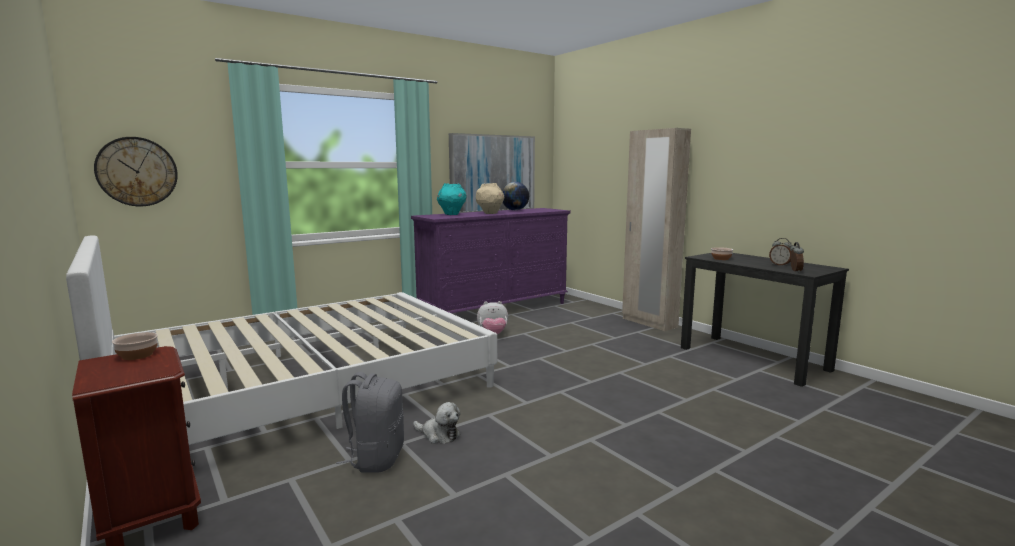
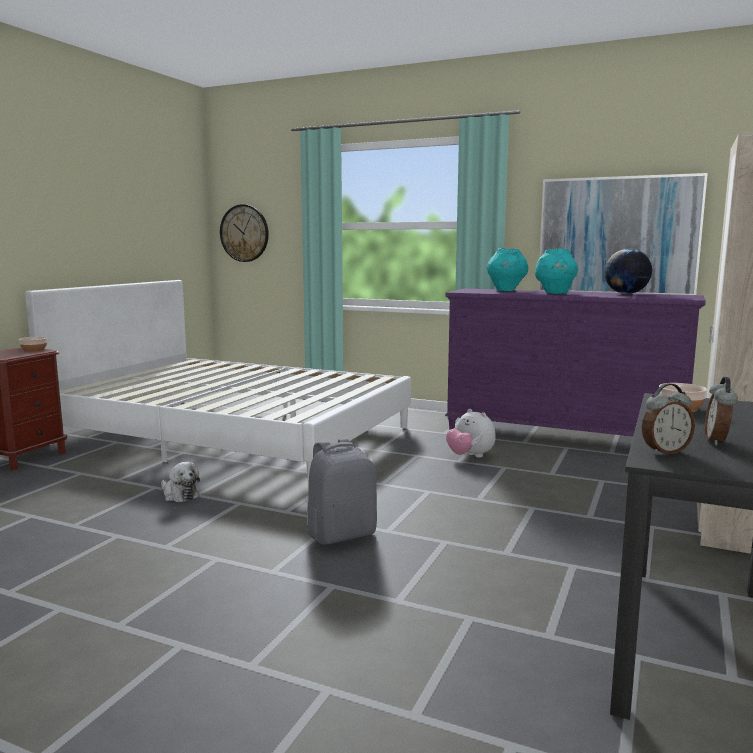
camera: 60 degrees right, 0 degrees up
(376, 458) = (123, 486): grey backpack -> grey backpack (341, 534)
(439, 435) = (179, 495): plush toy -> plush toy turned 45 degrees counterclockwise
(490, 213) = (555, 293): beige vase -> turquoise vase

